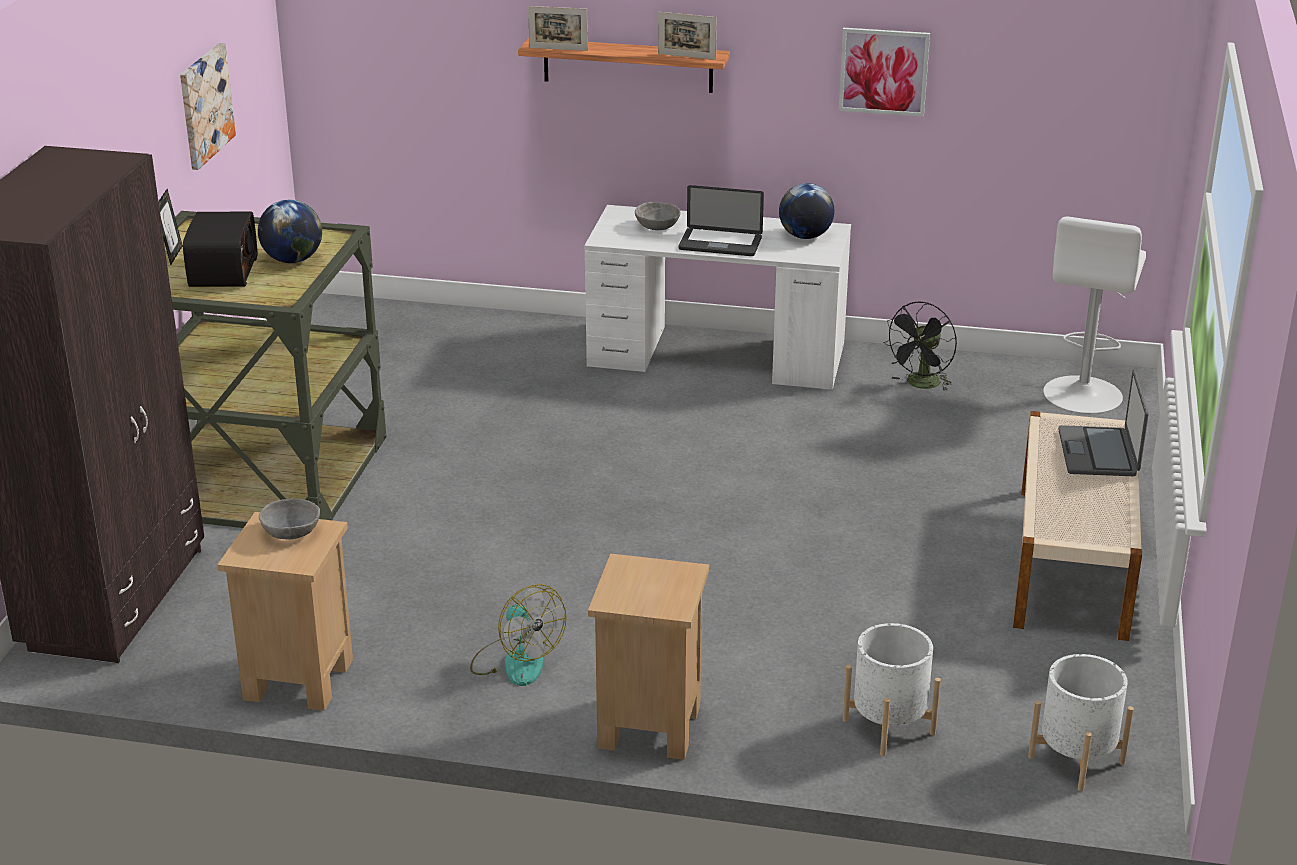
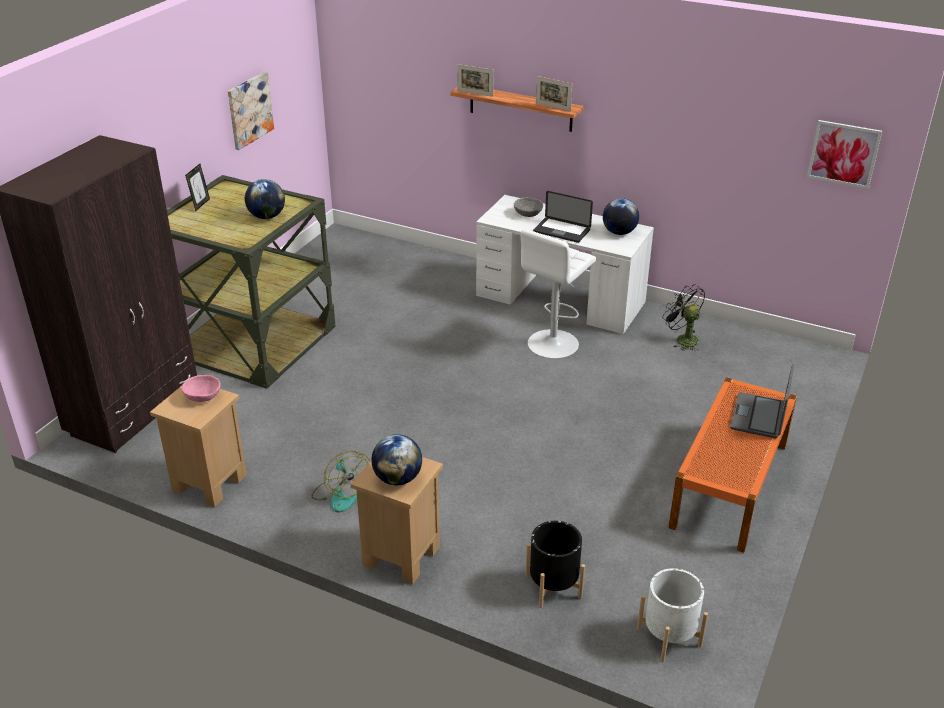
camera: 15 degrees right, 5 degrees up
(221, 272) = (221, 219): radio -> none
(290, 532) = (202, 396): grey bowl -> pink bowl
(654, 592) = (397, 478): none -> globe
(884, 71) = (681, 130): picture -> picture (843, 153)
(888, 727) = (553, 586): white planter -> black planter
(920, 385) = (682, 339): black fan -> black fan turned 90 degrees clockwise
(1073, 561) = (730, 485): beige bench -> orange bench
(1081, 395) = (788, 362): white stool -> white stool (552, 344)

